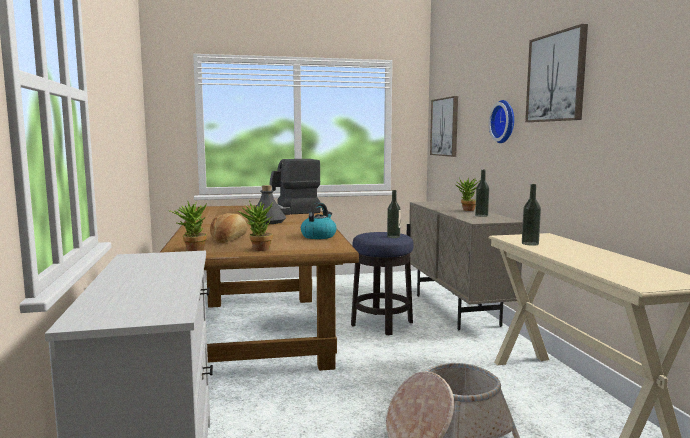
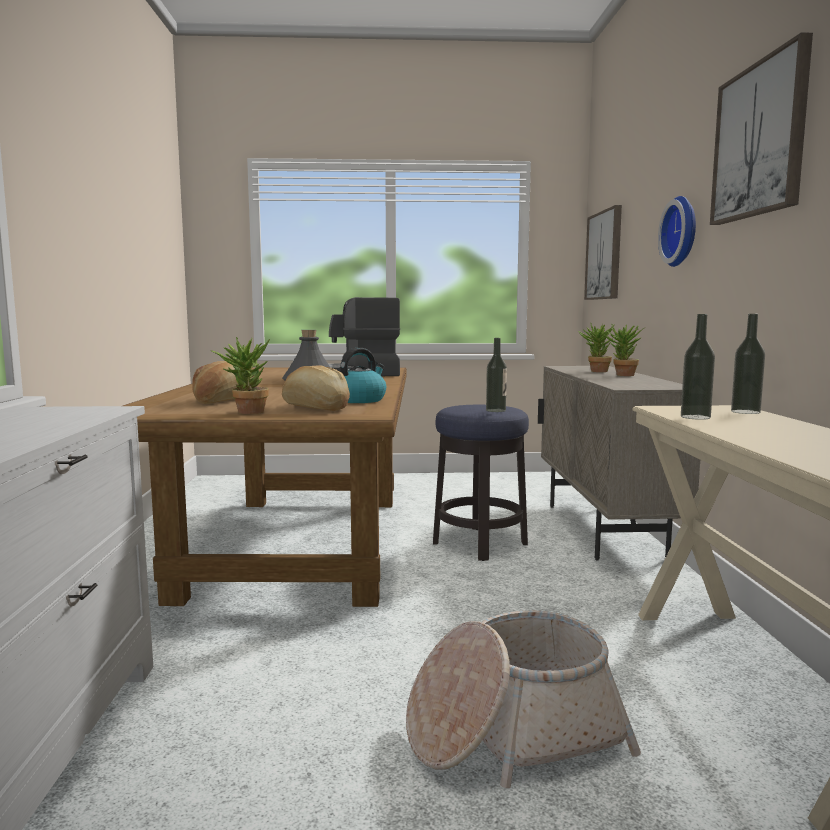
camera: 10 degrees right, 0 degrees up
(191, 250) = (150, 410): potted plant -> potted plant (595, 371)
(299, 244) = (316, 408): none -> bread
(481, 215) = (639, 381): bottle -> bottle (745, 412)

